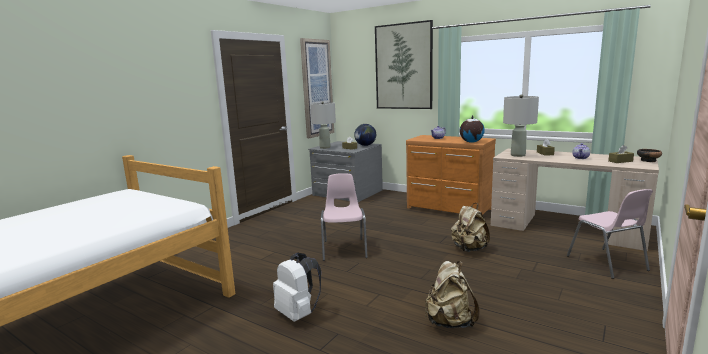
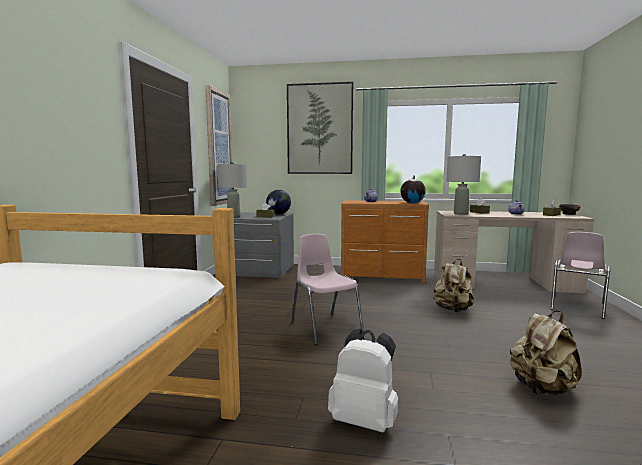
camera: 25 degrees left, 5 degrees down
(607, 263) = (576, 307): pink chair -> pink chair turned 75 degrees clockwise

